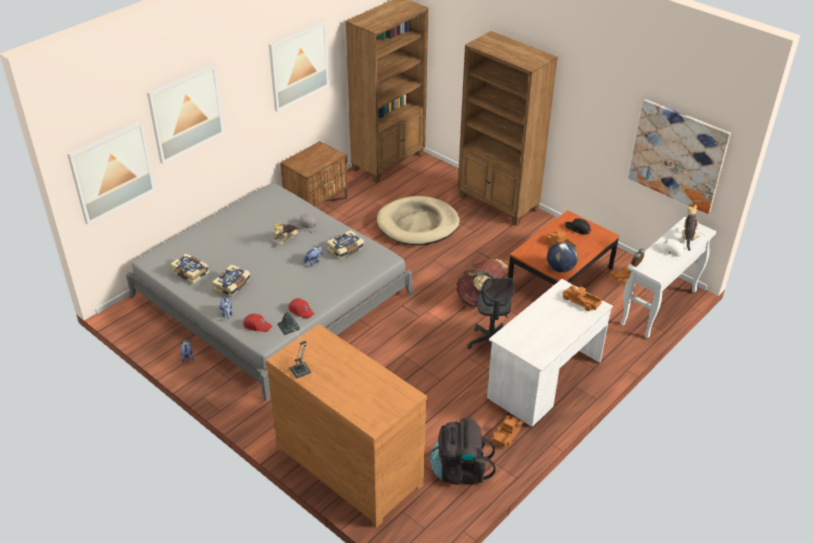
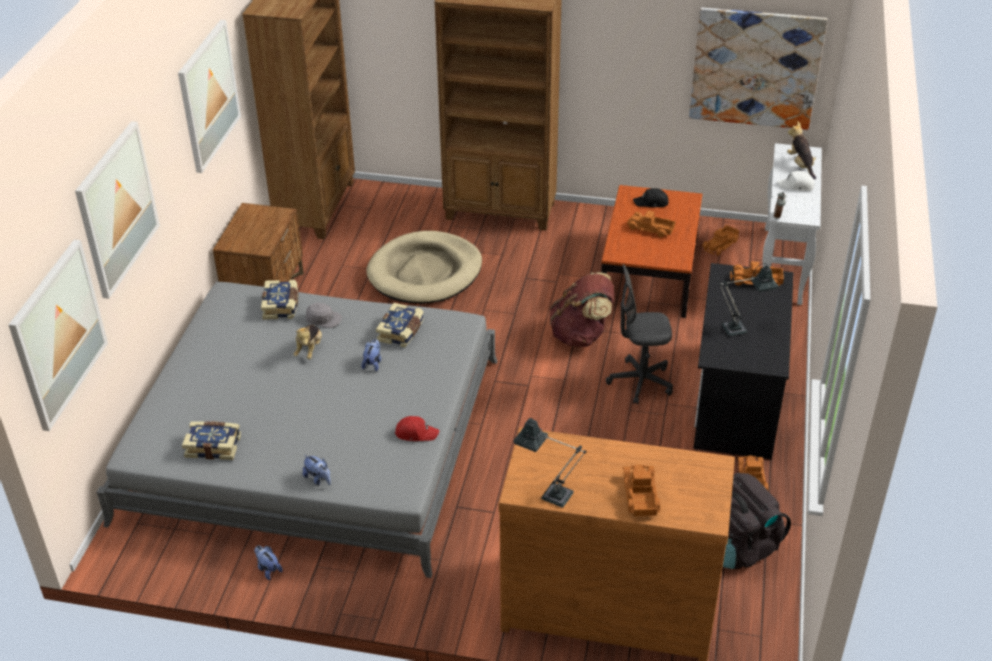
camera: 30 degrees left, 0 degrees up
(233, 286) = (292, 439): book -> book (281, 306)
(257, 325) = (375, 477): red cap -> none
(346, 392) = (639, 495): none -> toy truck
(490, 343) = (640, 382): grey office chair -> grey office chair turned 120 degrees clockwise
(539, 327) = (740, 328): none -> table lamp
(544, 380) = (736, 399): white desk -> black desk
(560, 268) = (674, 256): globe -> none

